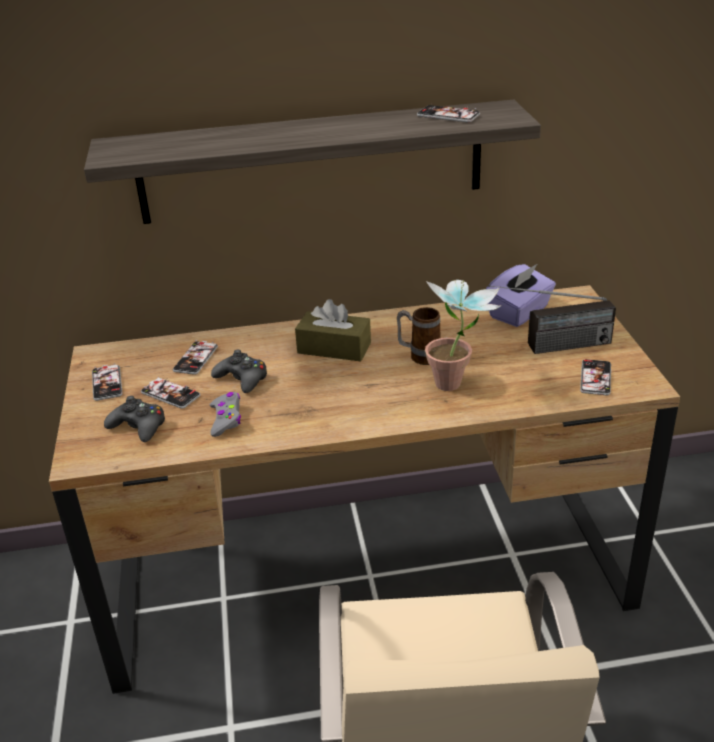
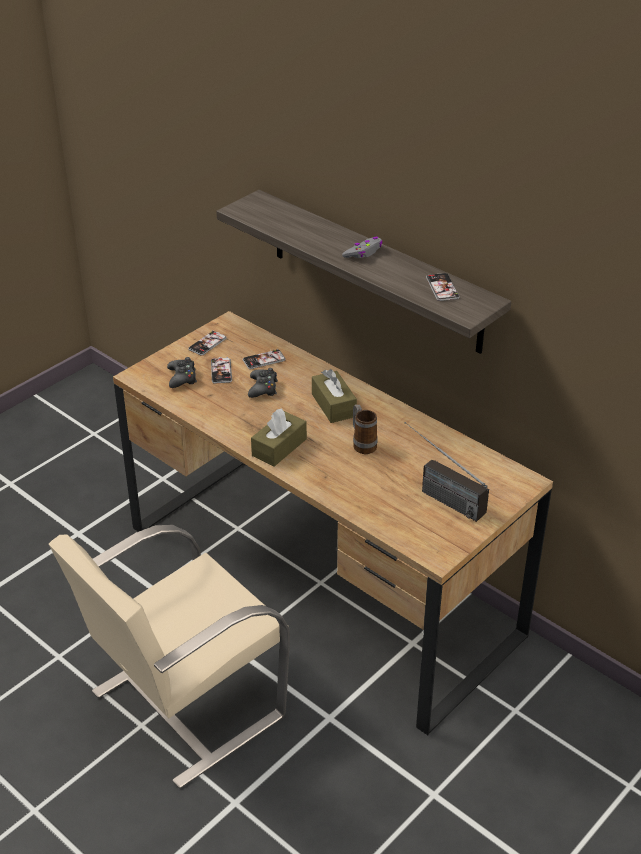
camera: 50 degrees right, 5 degrees up
(226, 419) = (219, 403): grey game controller -> grey game controller (363, 253)
(359, 410) = (279, 447): none -> brown tissue box
(458, 384) = (348, 474): potted plant -> none
(519, 313) = (469, 463): purple tissue box -> none
(595, 378) = (421, 530): phone -> none

